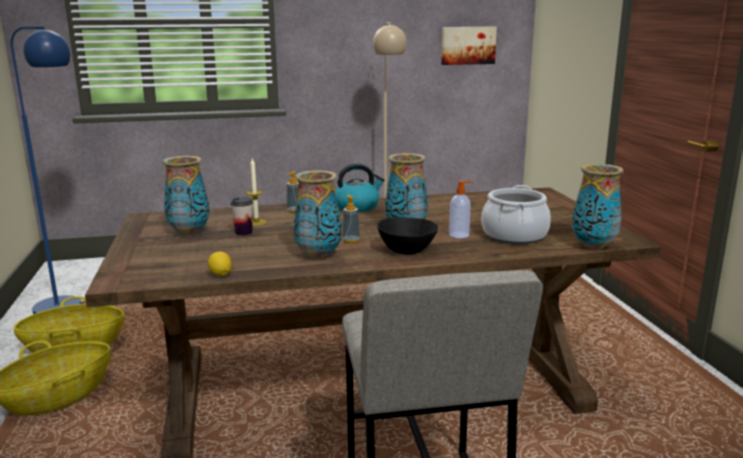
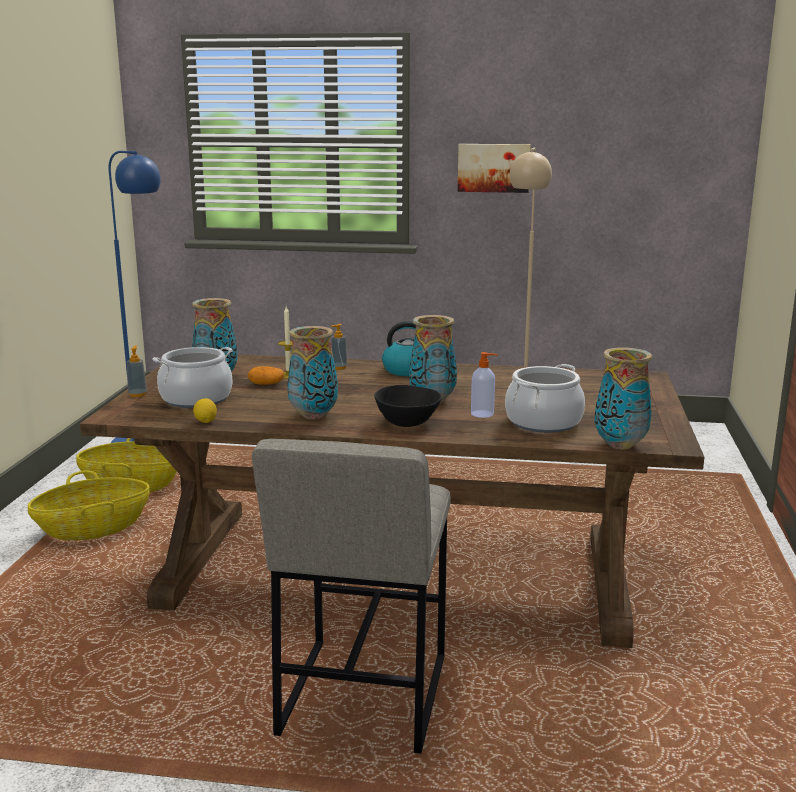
camera: 20 degrees right, 0 degrees up
(189, 254) = (196, 399): none -> cooking pot
(244, 232) = (266, 384): cup -> potato
(351, 241) = (361, 406): soap dispenser -> soap dispenser (137, 394)
(468, 45) = (658, 176): picture -> picture (493, 167)

